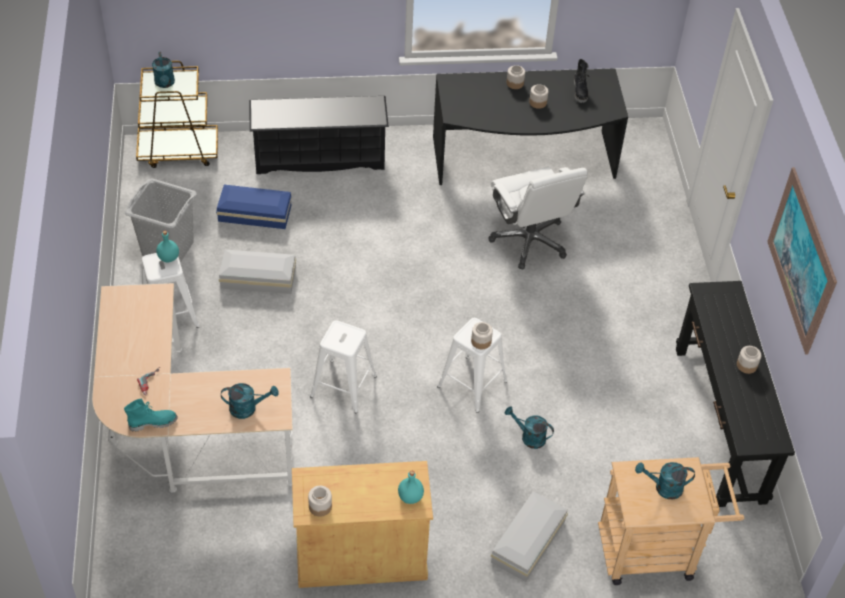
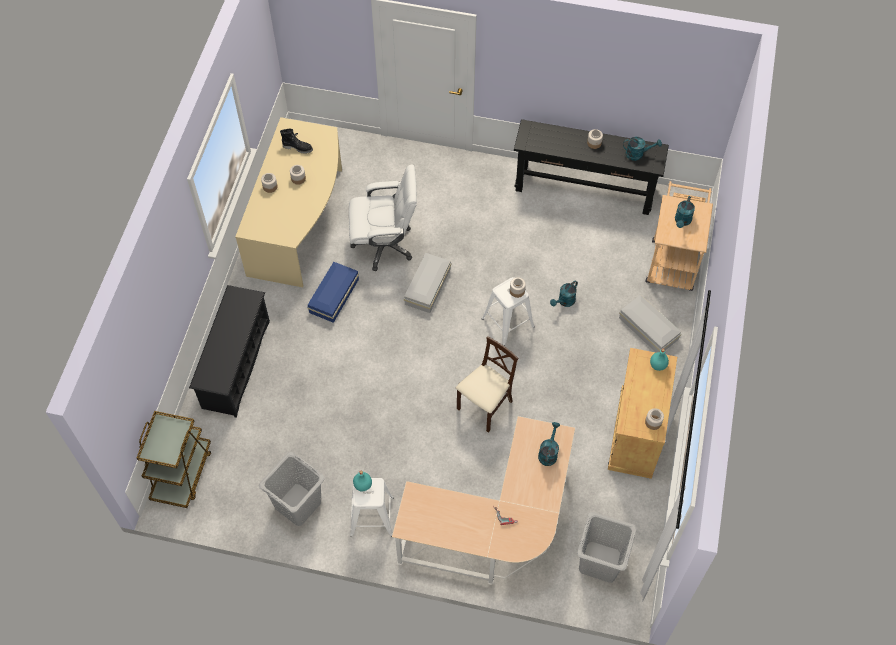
camera: 70 degrees left, 10 degrees up
(153, 422) = (544, 521): turquoise boot -> none
(164, 551) = (600, 562): none -> grey laundry basket
(165, 83) = (162, 443): turquoise watering can -> turquoise watering can (638, 154)
(254, 212) = (281, 429): blue storage box -> blue storage box (333, 296)
(257, 277) = (354, 442): white storage box -> white storage box (426, 287)
(344, 386) = (485, 407): white stool -> beige chair
(524, 161) = (299, 222): black desk -> beige desk
(801, 260) = (592, 63): picture -> none

